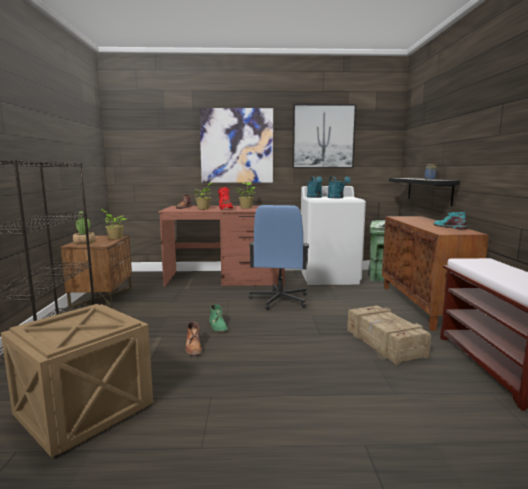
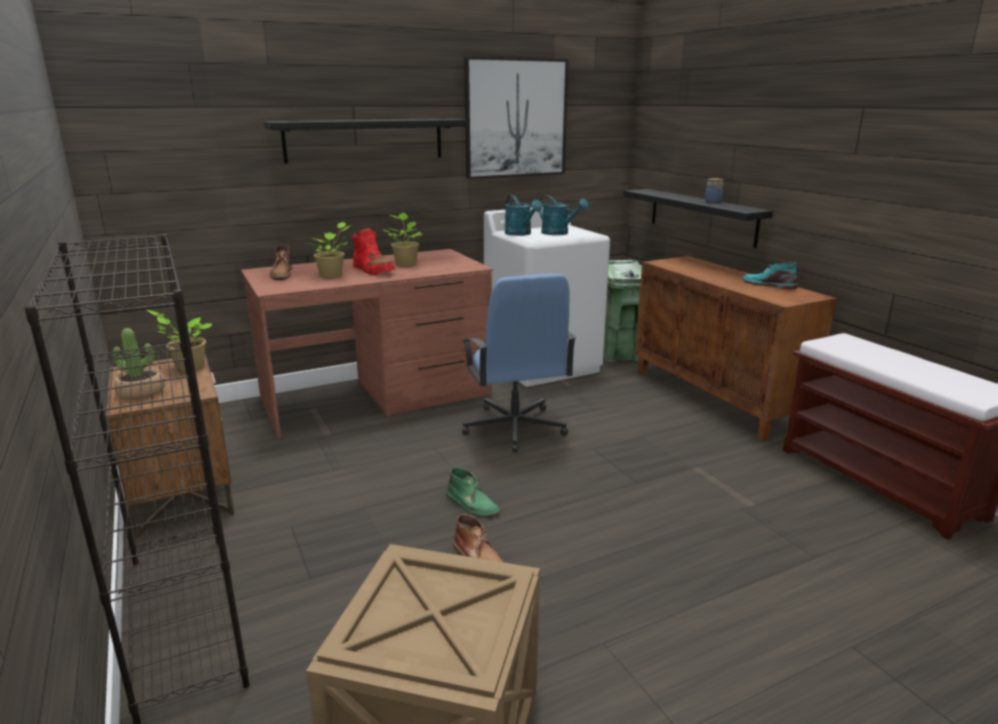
camera: 25 degrees left, 10 degrees up
(236, 146) = (364, 140): picture -> black shelf
(384, 343) = (730, 477): crate -> none

